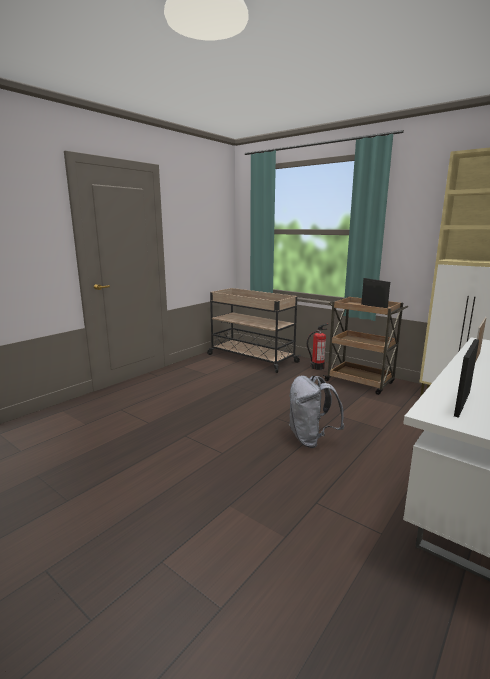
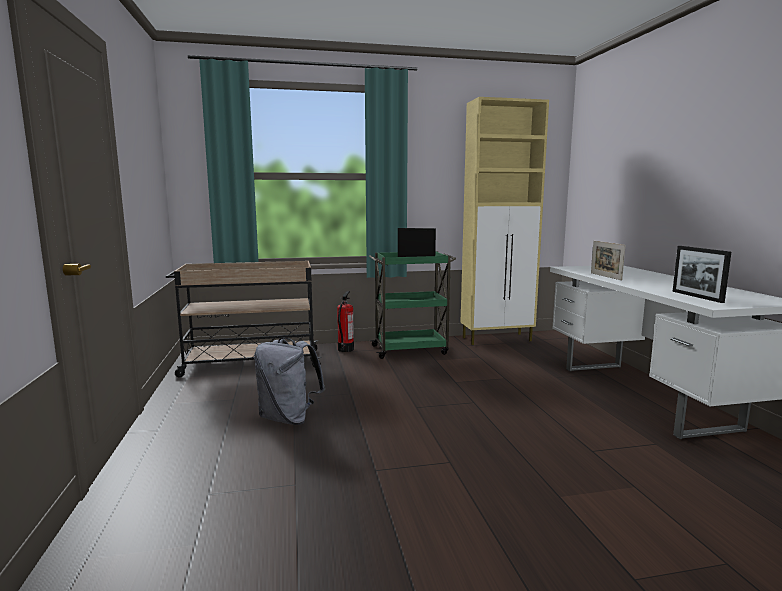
camera: 50 degrees left, 5 degrees down
(311, 439) = (483, 409): grey backpack -> grey backpack (288, 418)
(360, 382) = (411, 349): brown cart -> green cart

